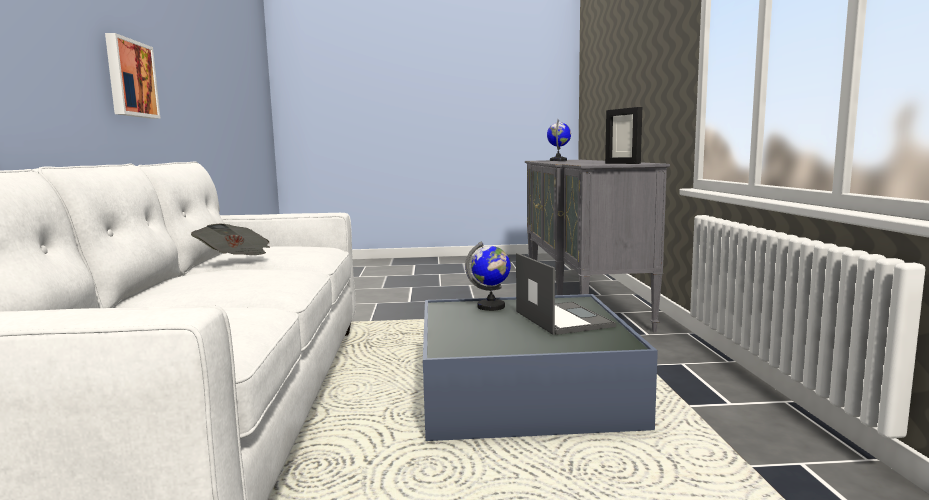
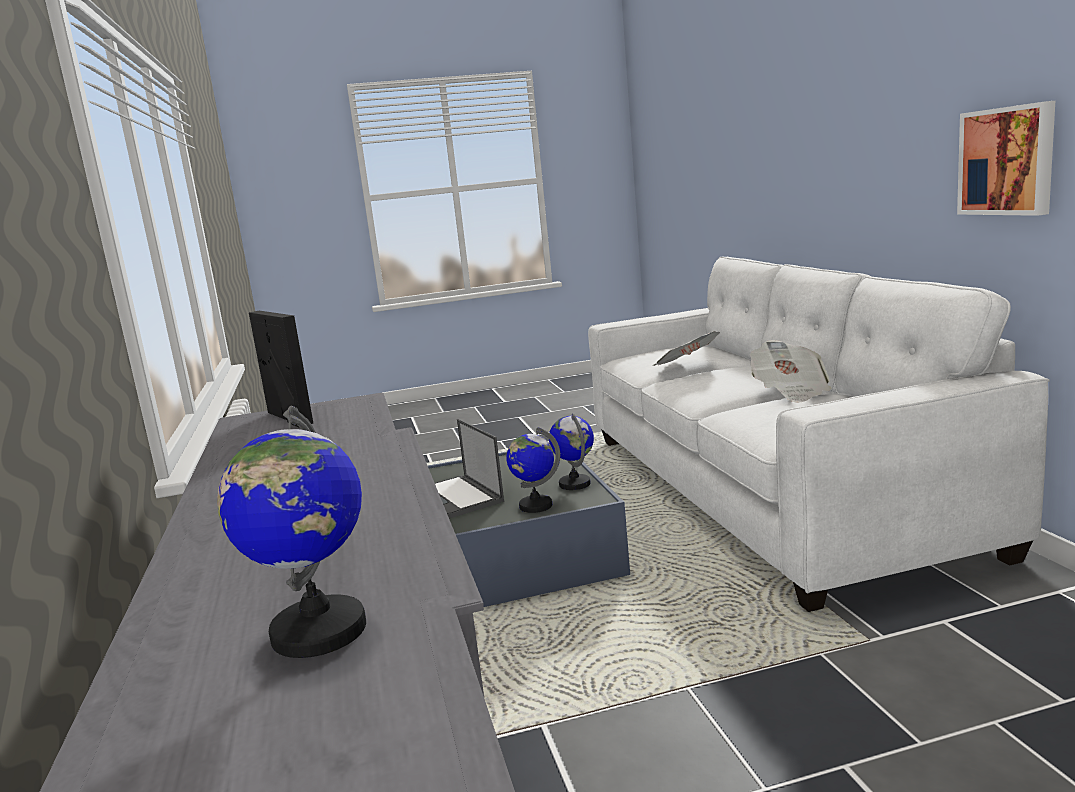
camera: 170 degrees right, 5 degrees up
(215, 299) = (686, 367): none -> newspaper
(448, 317) = (575, 484): none -> globe

